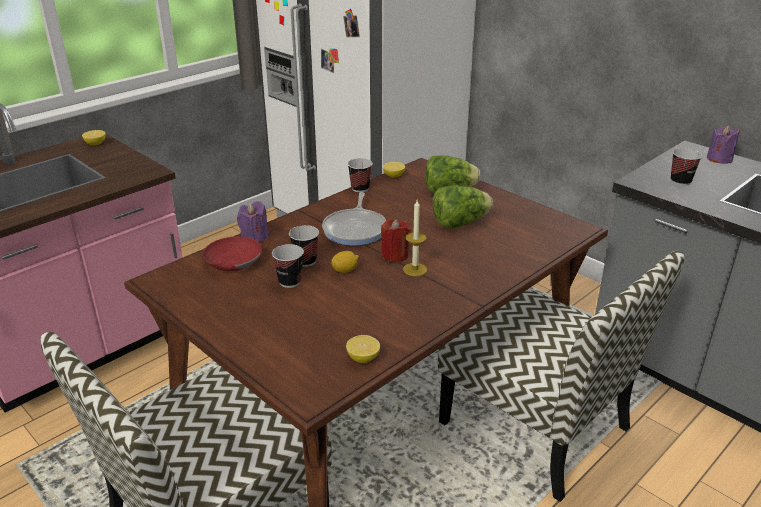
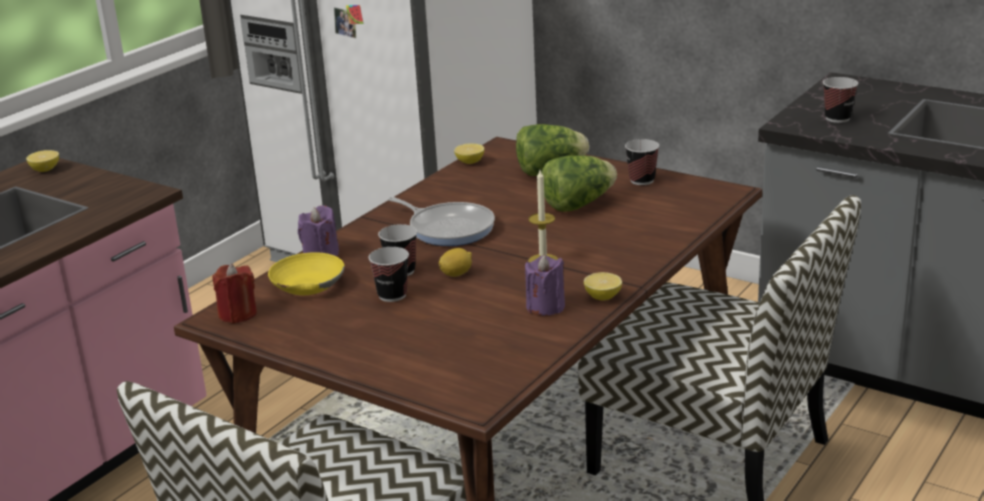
camera: 10 degrees left, 5 degrees down
(232, 262) = (306, 285): red bowl -> yellow bowl
(356, 229) = (448, 228): frying pan -> frying pan turned 45 degrees counterclockwise
(360, 188) = (432, 182): cup -> cup (642, 180)
(363, 358) = (520, 357): lemon -> lemon (603, 297)
(394, 255) = (511, 249): red candle -> red candle (237, 314)
(719, 159) = (877, 88): purple candle -> purple candle (545, 307)

